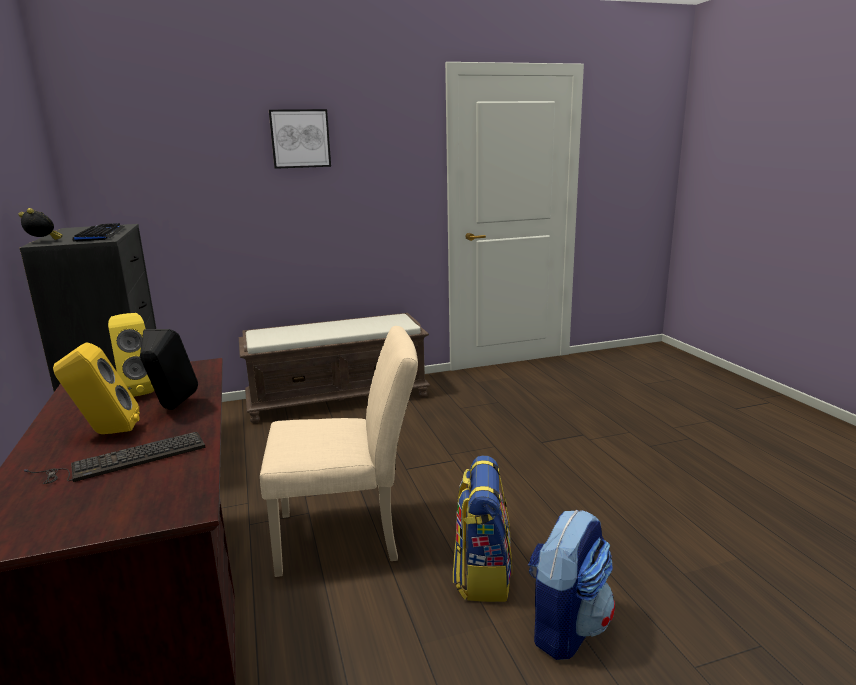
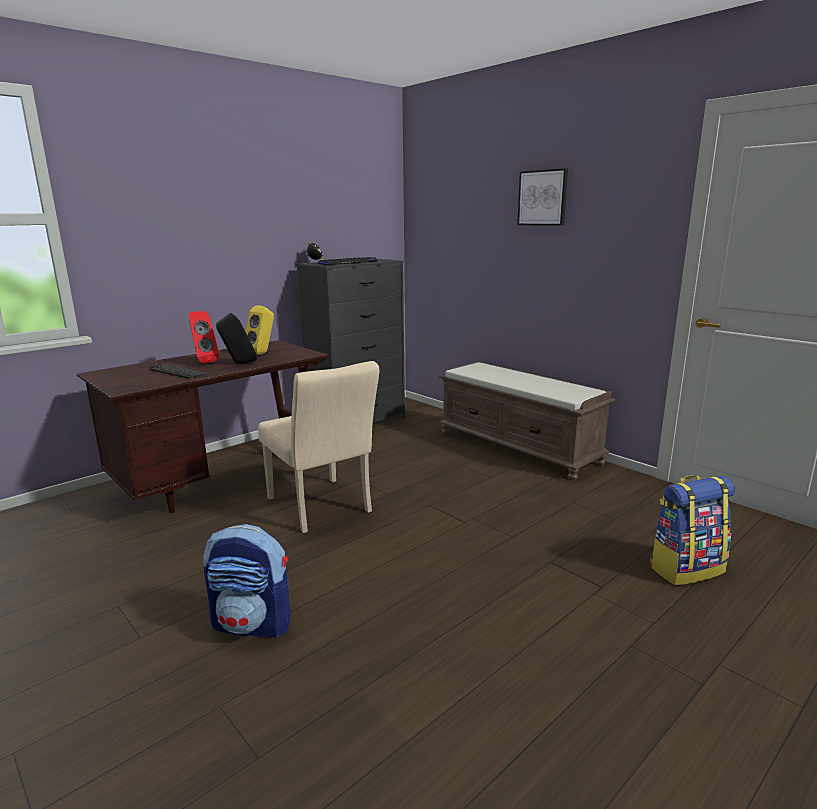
camera: 65 degrees right, 0 degrees up
(105, 433) = (204, 362): yellow speaker -> red speaker
(482, 574) = (303, 572): backpack -> backpack (685, 568)

